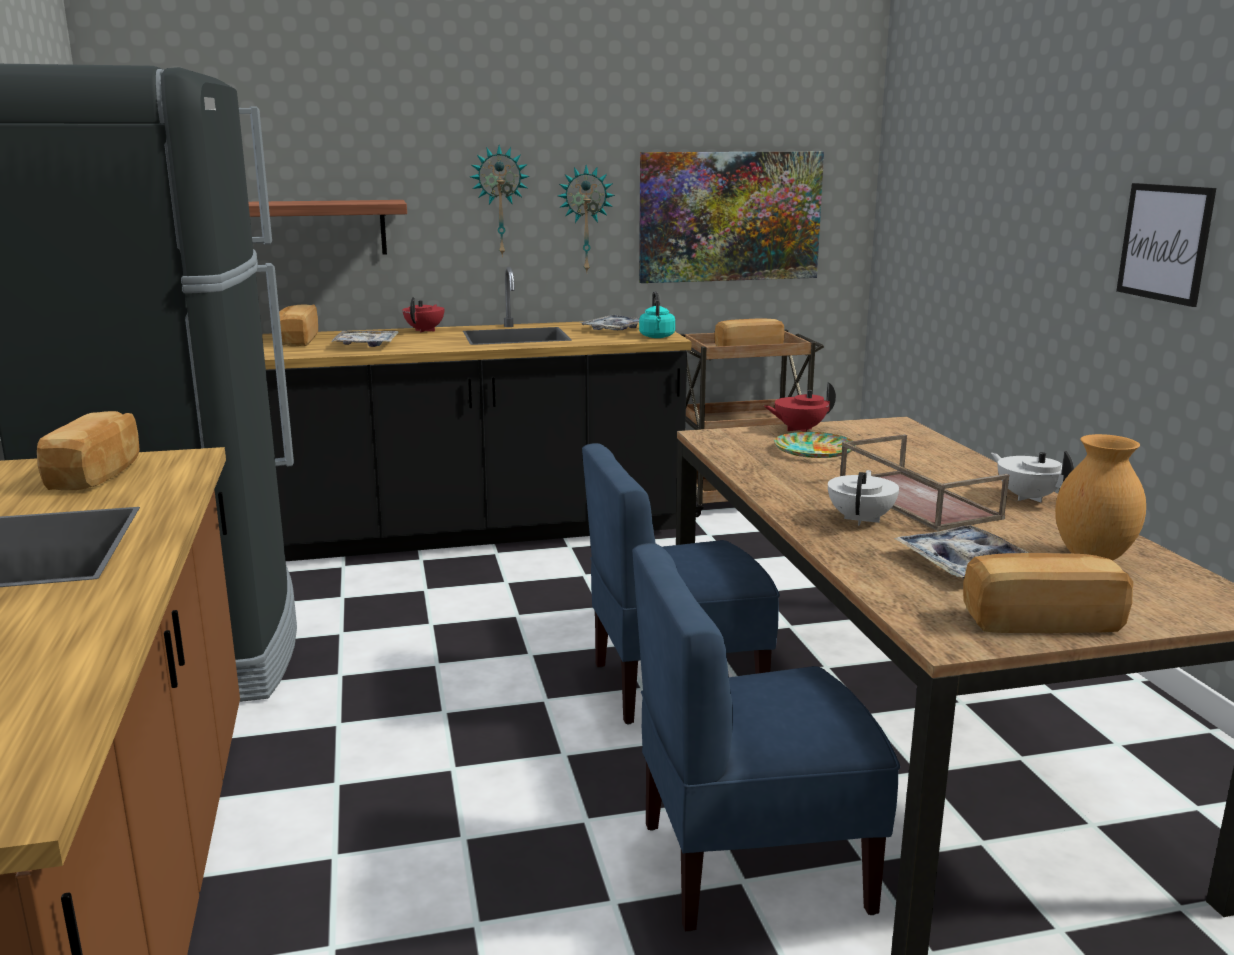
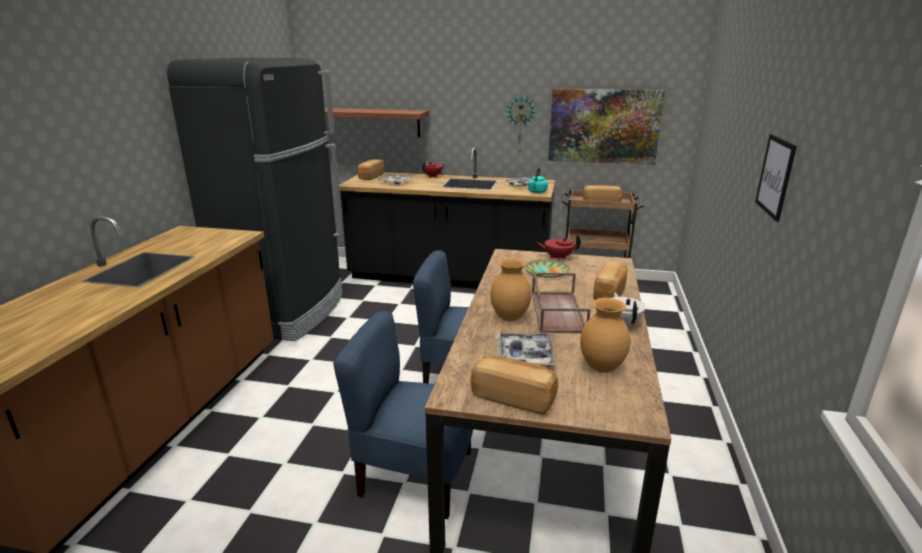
camera: 25 degrees right, 5 degrees up
(98, 474) = (204, 238): bread -> bread (610, 293)
(500, 201) = (476, 112): wall clock -> none
(861, 519) = (510, 318): white teapot -> brown vase

